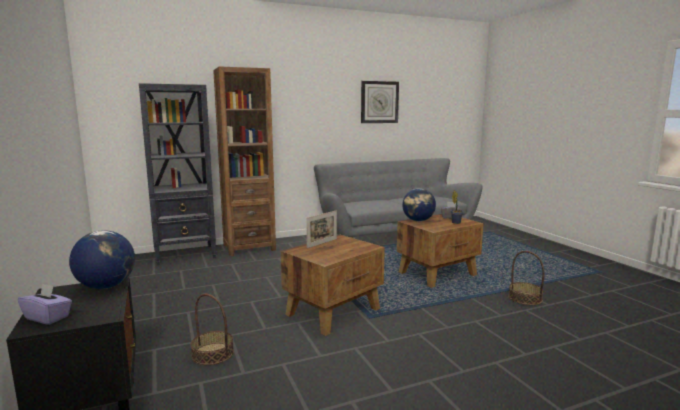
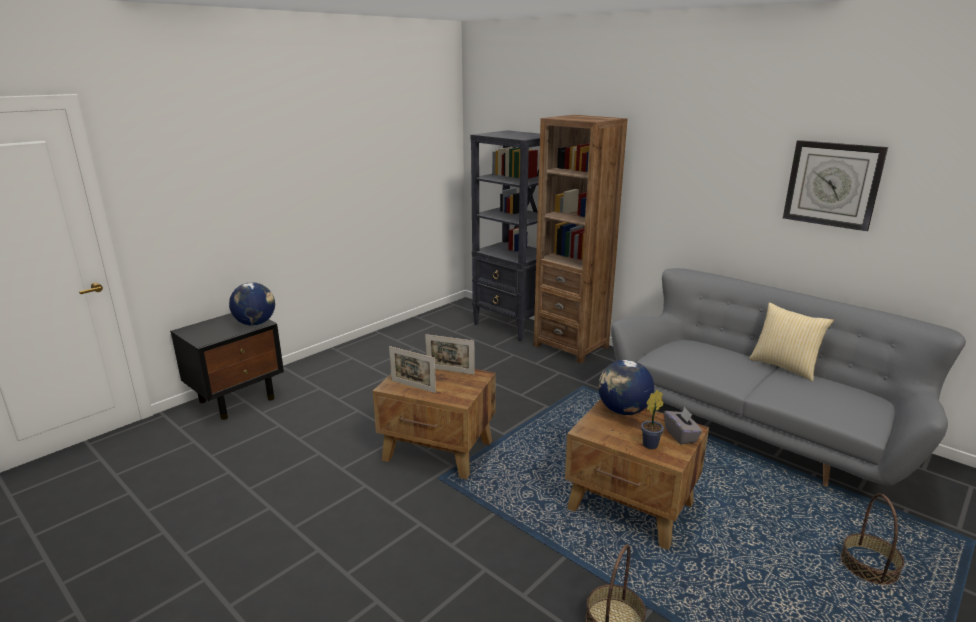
camera: 65 degrees right, 10 degrees up
(48, 317) = (200, 328): purple tissue box -> none
(213, 353) = (323, 414): basket -> basket (869, 566)
(334, 255) = (413, 386): none -> picture frame
(390, 198) = (784, 366): none -> pillow

